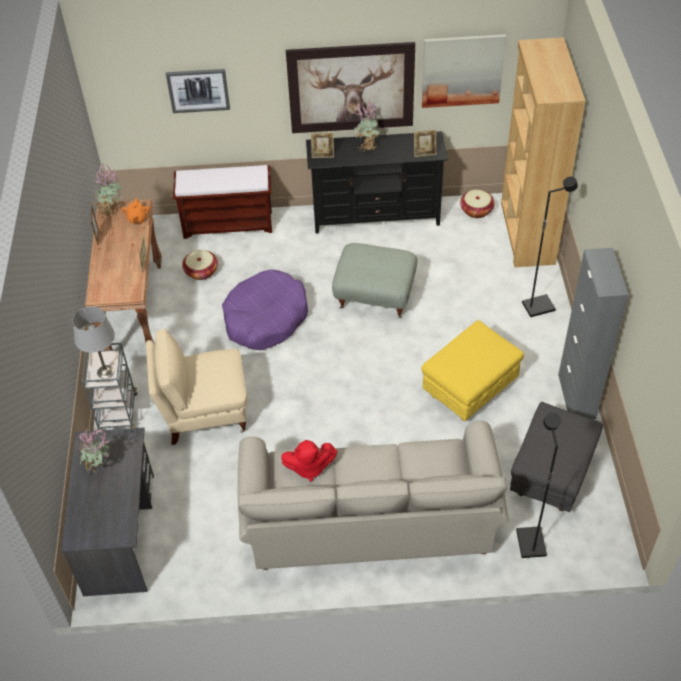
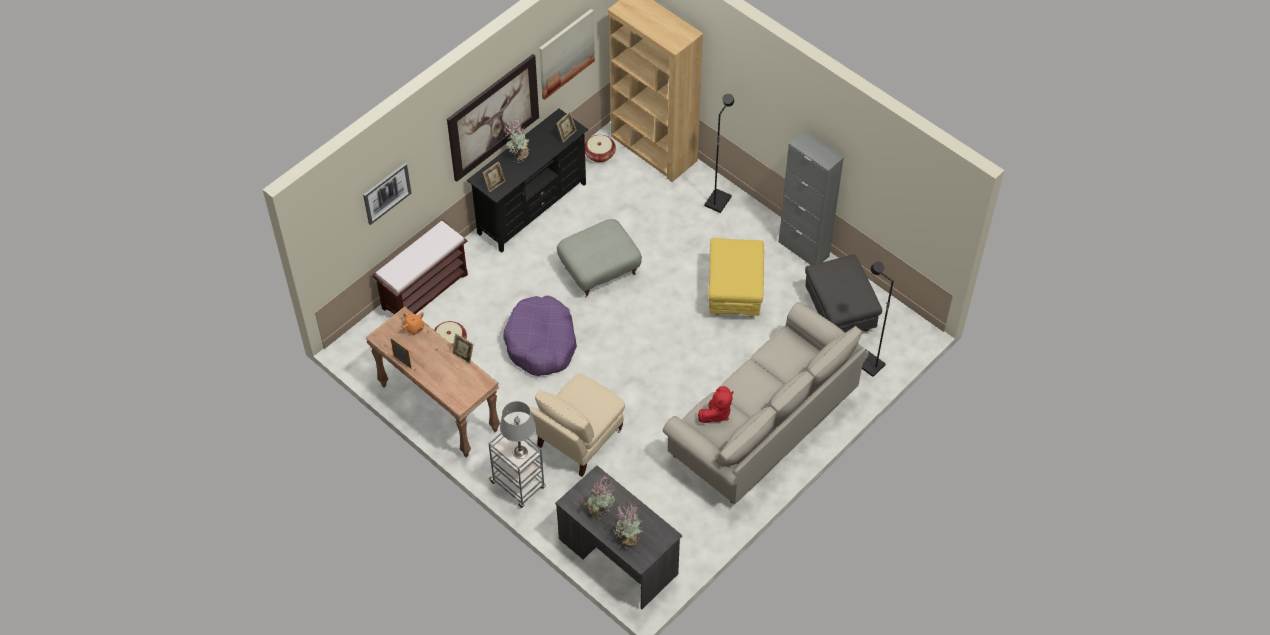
camera: 45 degrees left, 5 degrees up
(111, 210) = (385, 335): potted plant -> potted plant (628, 538)

